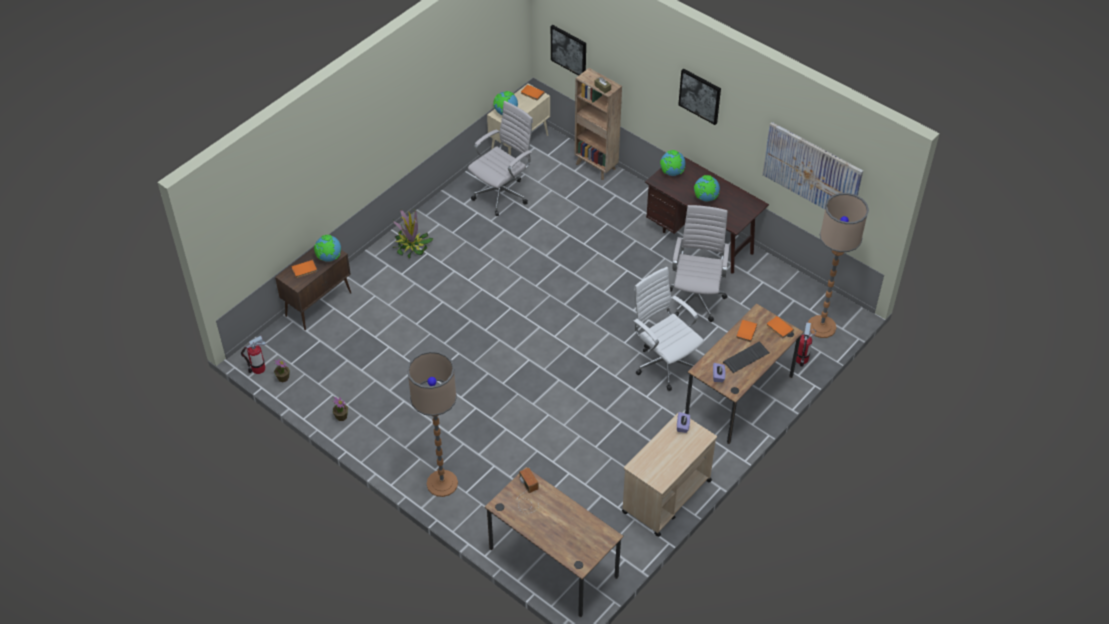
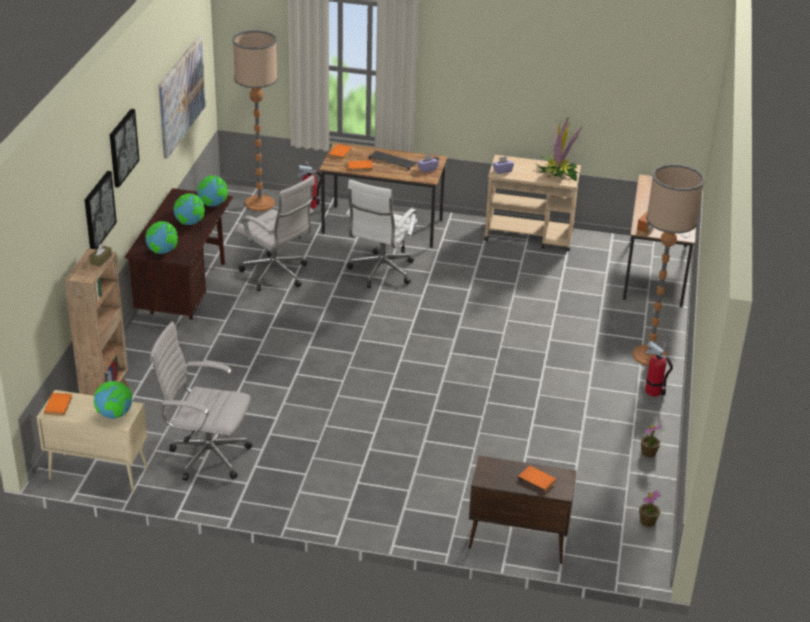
camera: 120 degrees left, 15 degrees down
(258, 369) = (657, 549): fire extinguisher -> fire extinguisher (653, 391)
(329, 258) = (499, 467): globe -> globe (213, 205)
(411, 246) = (356, 501): potted plant -> potted plant (558, 173)
(569, 50) = (39, 299): picture -> picture (98, 211)
(696, 298) = (277, 275): white office chair -> white office chair turned 120 degrees counterclockwise

